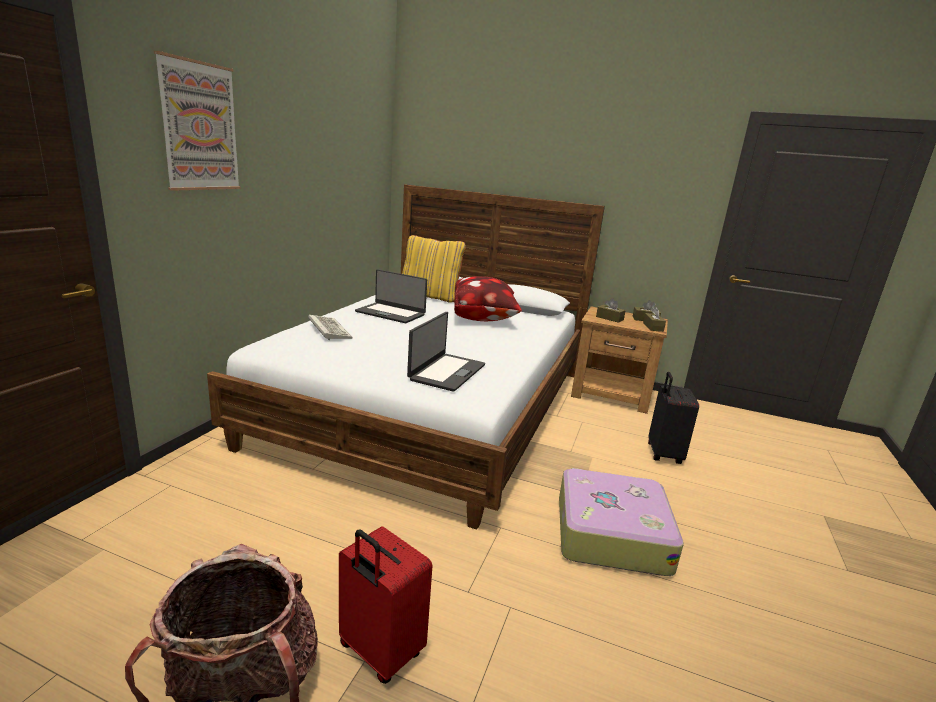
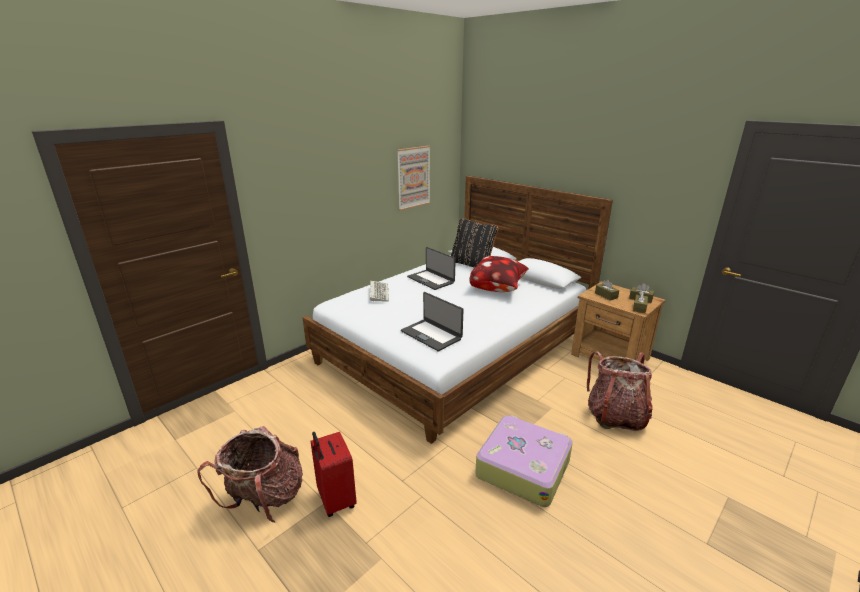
camera: 25 degrees right, 5 degrees up
(199, 127) = (300, 169): picture -> picture (413, 177)
(430, 296) = (472, 264): yellow pillow -> black pillow
(446, 372) = (431, 335): laptop -> laptop turned 90 degrees clockwise
(662, 454) = (615, 416): black suitcase -> backpack

